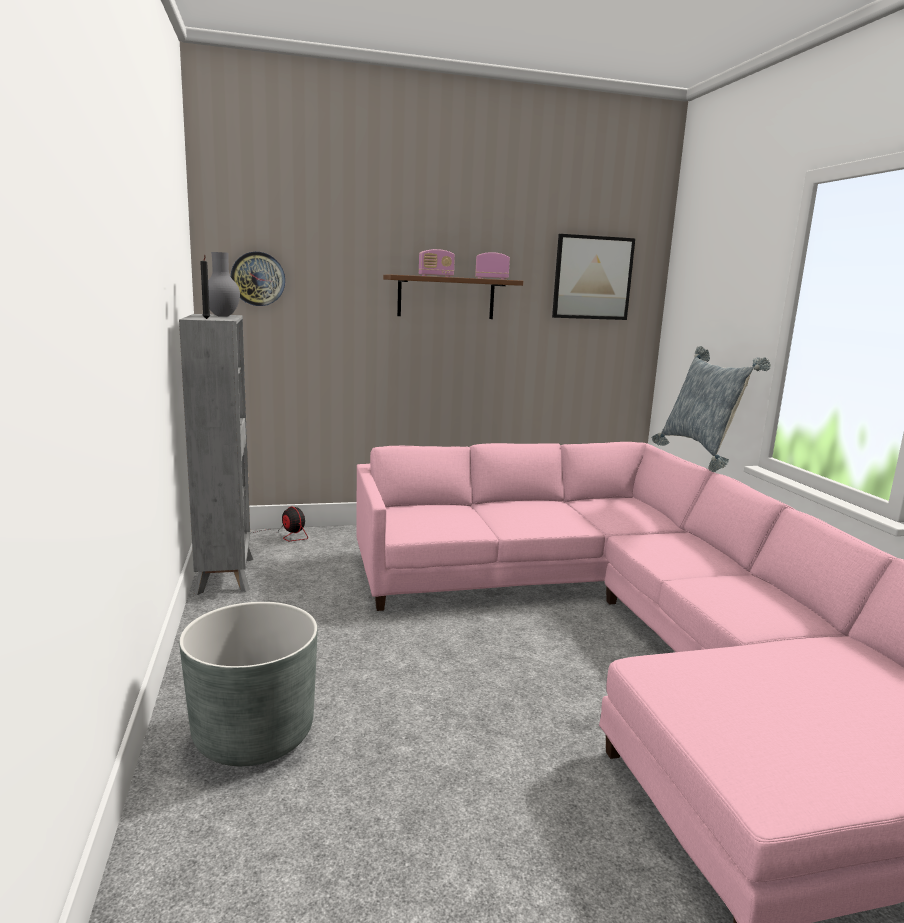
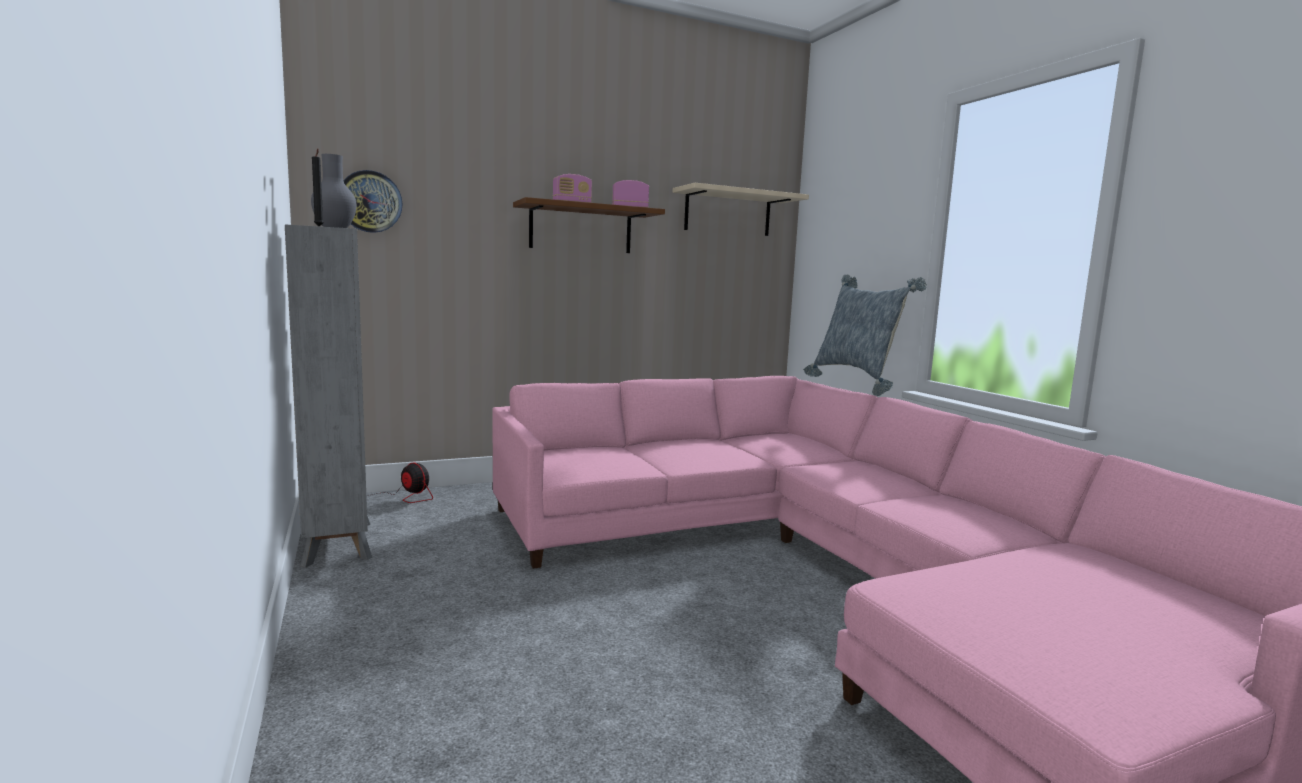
camera: 10 degrees left, 5 degrees down
(254, 734) = (410, 727): grey planter -> none
(592, 278) = (728, 213): picture -> beige shelf

